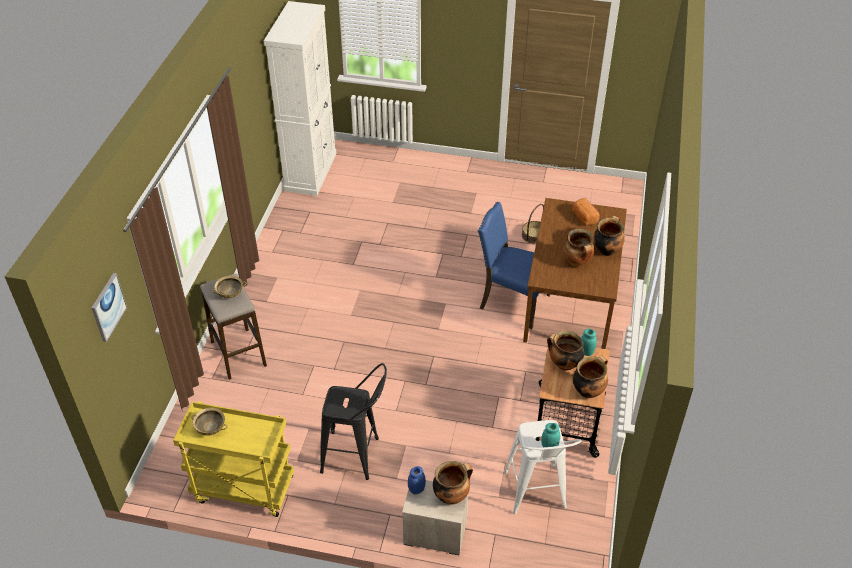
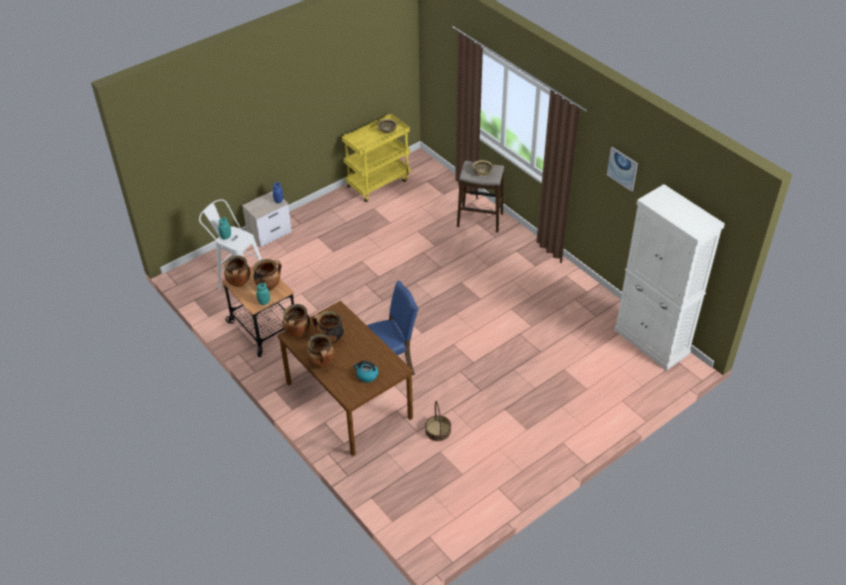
camera: 130 degrees right, 0 degrees up
(108, 307) = (443, 51): picture -> picture (622, 168)
(357, 456) = (349, 230): black stool -> none
(451, 495) = (260, 210): cooking pot -> cooking pot (298, 333)
(583, 218) = (367, 375): bread -> kettle

